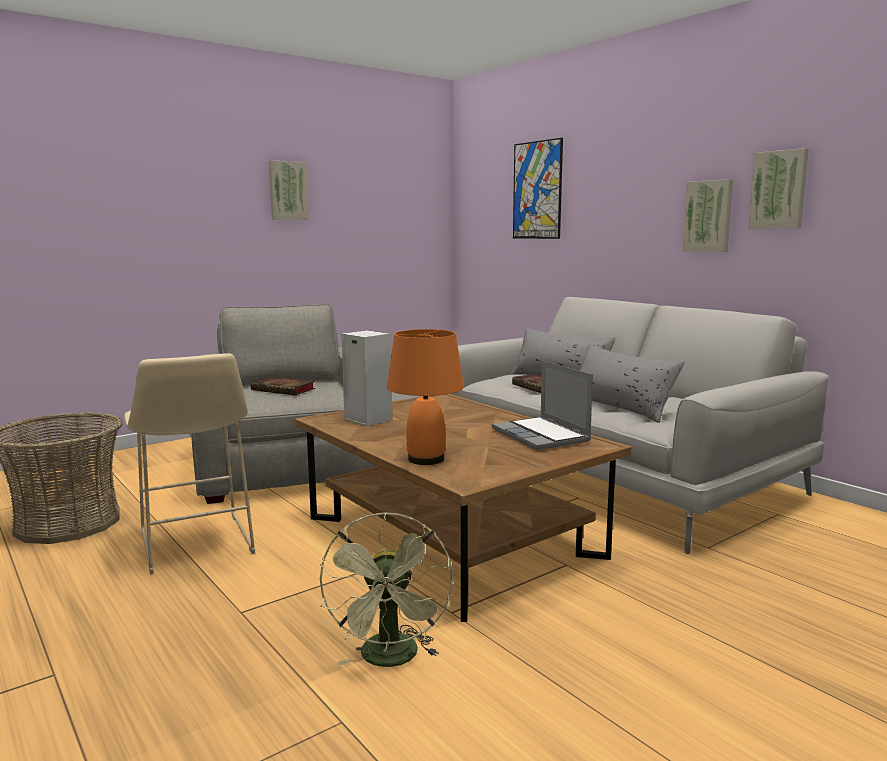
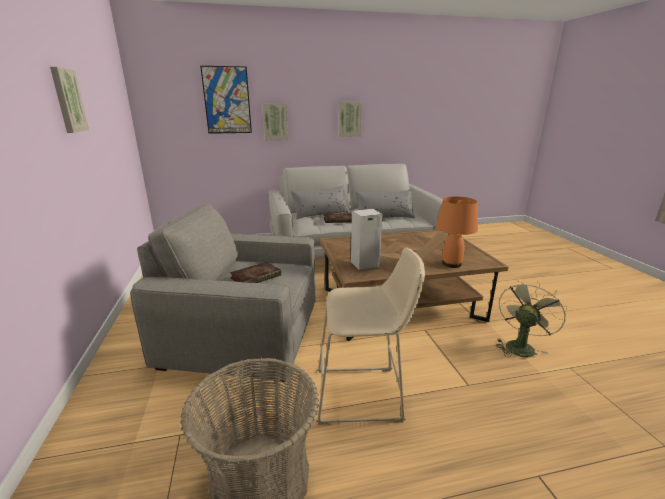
camera: 65 degrees left, 10 degrees up
(391, 659) = (520, 345): green fan -> green fan turned 75 degrees counterclockwise
(542, 435) = (425, 237): laptop -> none
(779, 190) = (381, 107): picture -> picture (275, 122)

